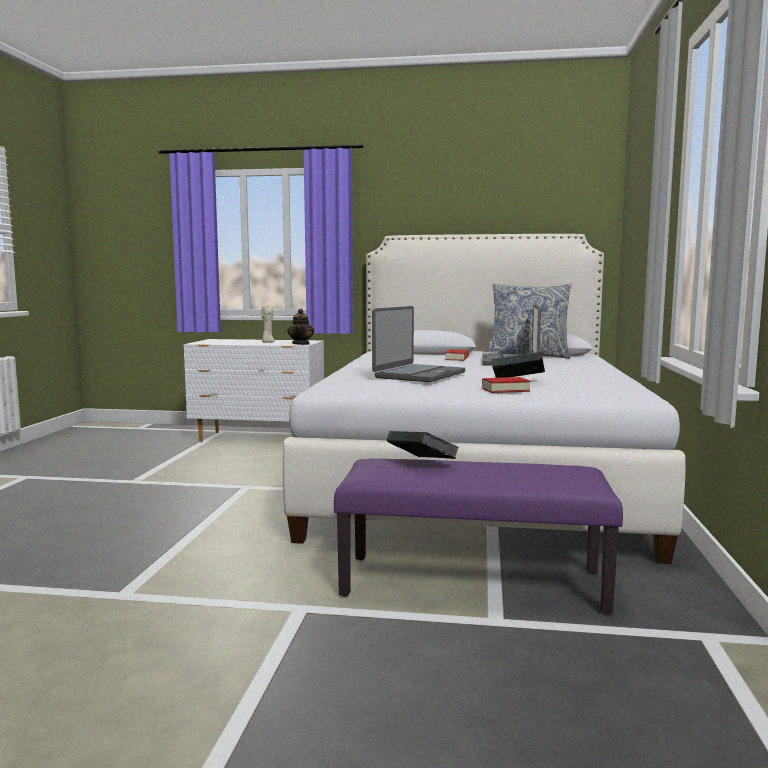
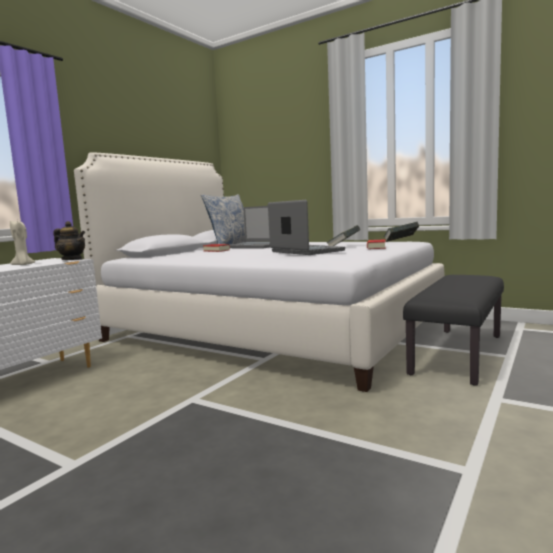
camera: 65 degrees left, 0 degrees up
(421, 465) = (446, 289): book -> book (401, 241)
(473, 583) = (457, 353): purple bench -> black bench

